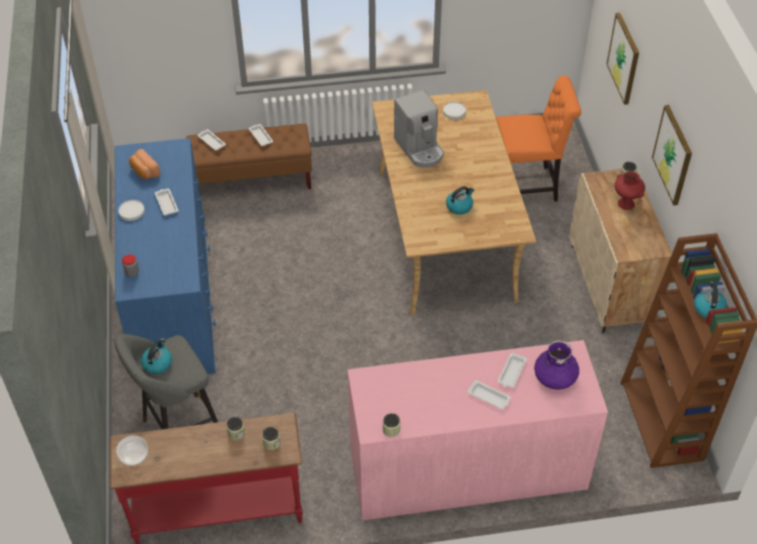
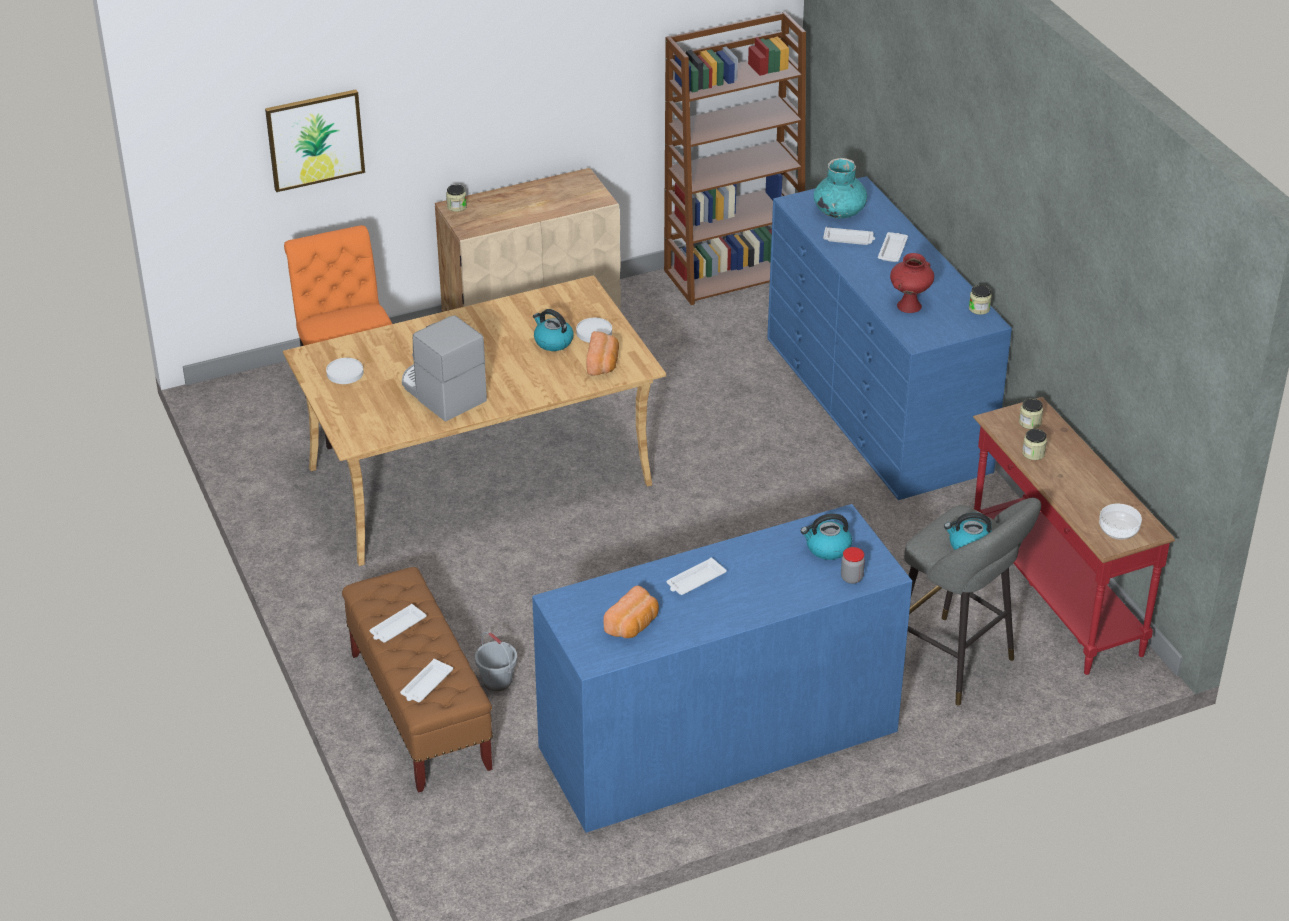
camera: 105 degrees left, 10 degrees down
(131, 211) = (728, 614): white plate -> white plate (594, 332)
(261, 213) = (497, 681): none -> grey bucket
(420, 148) = (441, 393): coffee machine -> coffee machine turned 90 degrees counterclockwise
(427, 226) = (603, 364): none -> bread
(467, 468) = (876, 403): pink dresser -> blue dresser
(555, 377) = (839, 211): purple vase -> turquoise vase
(625, 204) = (510, 204): red vase -> red vase (909, 306)
(673, 155) = (518, 86): picture -> none
(708, 308) = (740, 74): kettle -> kettle (827, 548)

